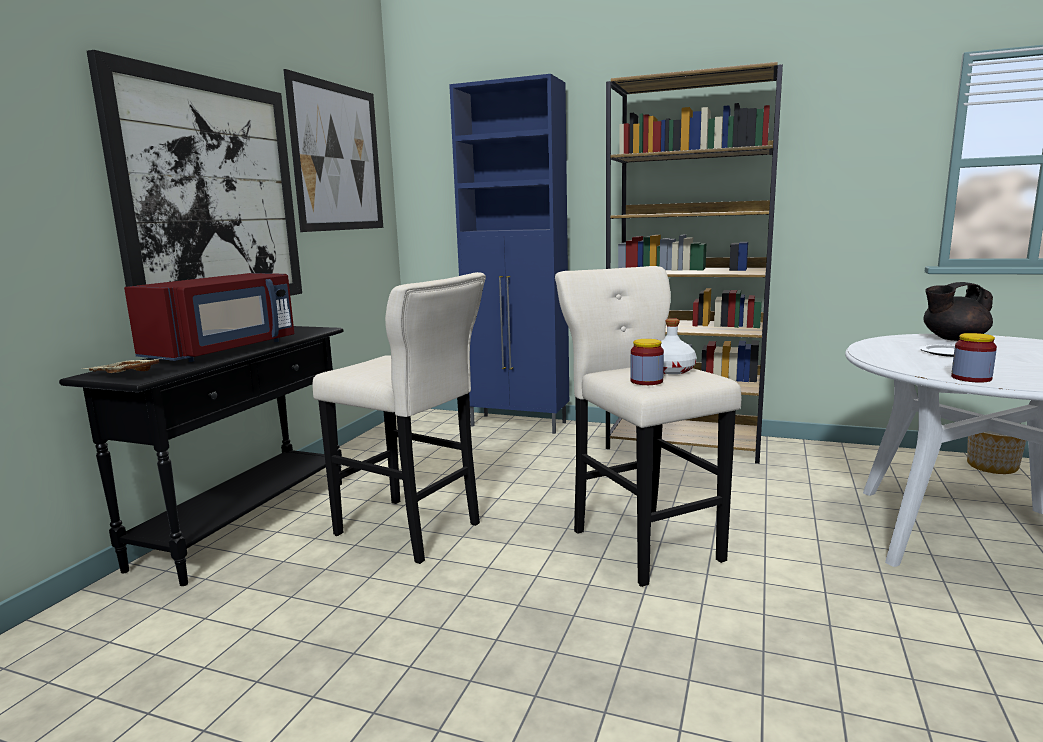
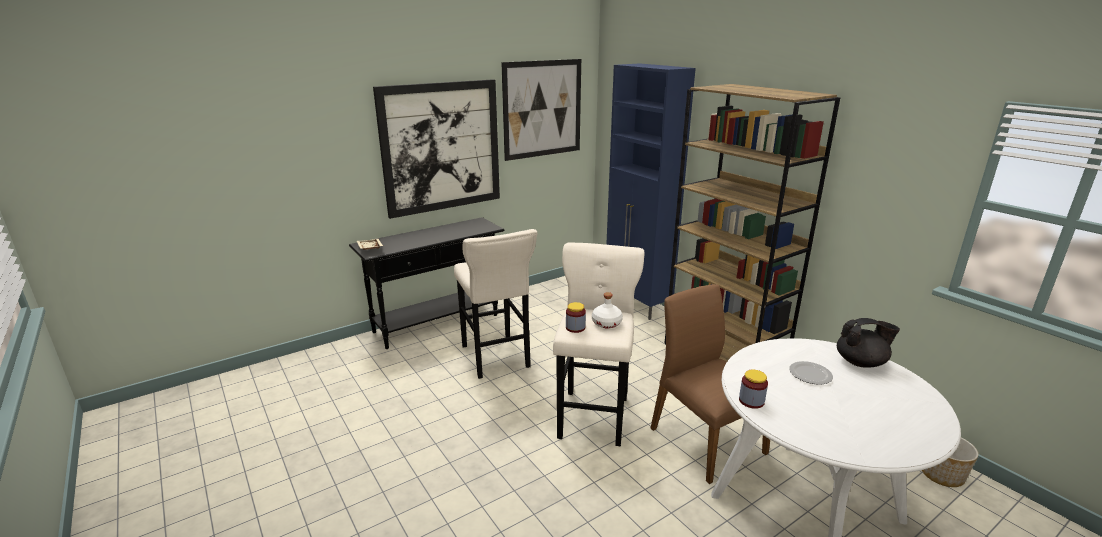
camera: 35 degrees right, 10 degrees up
(225, 350) = (427, 237): red microwave -> none
(793, 517) = (705, 440): none -> brown chair
(953, 339) = (861, 362): black teapot -> black teapot turned 150 degrees clockwise

